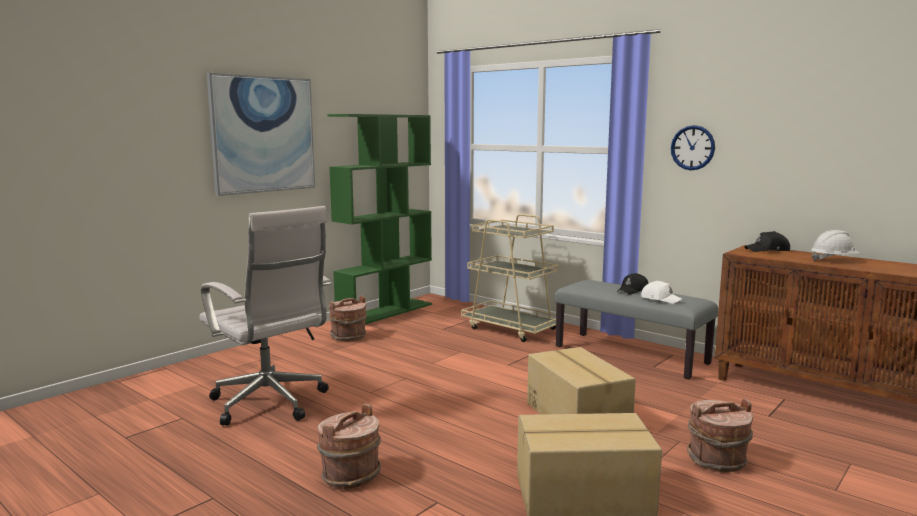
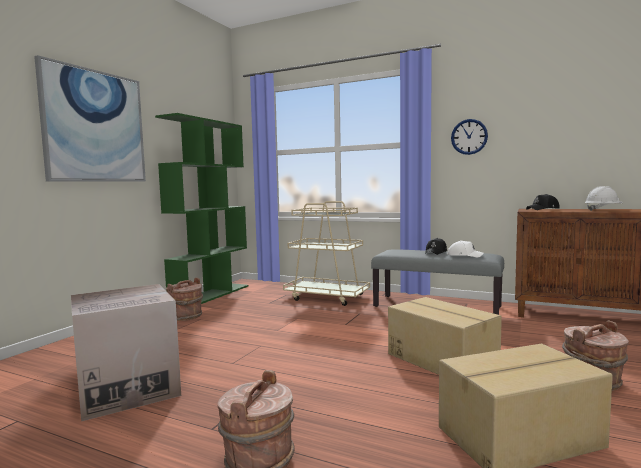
camera: 15 degrees left, 5 degrees down
(271, 404) = (128, 389): white office chair -> cardboard box

